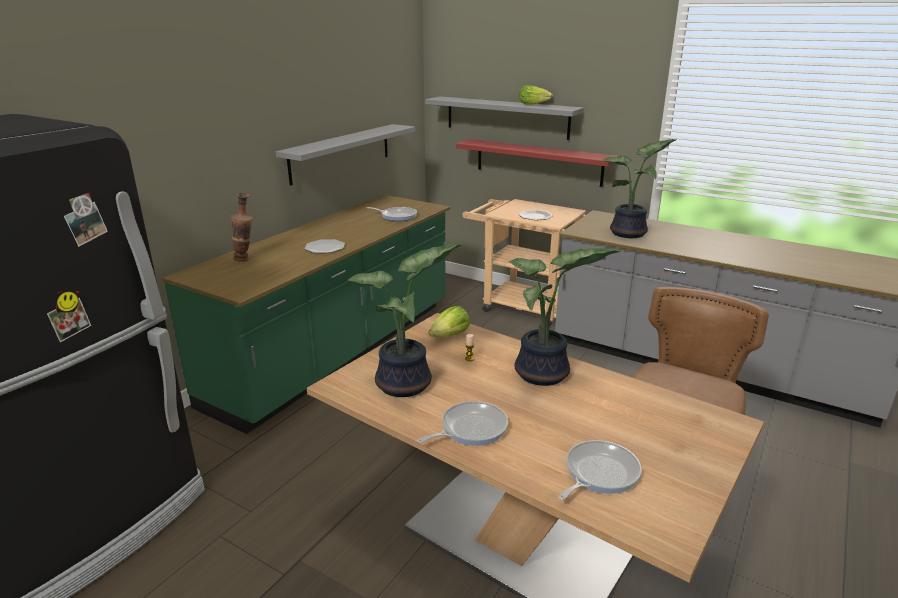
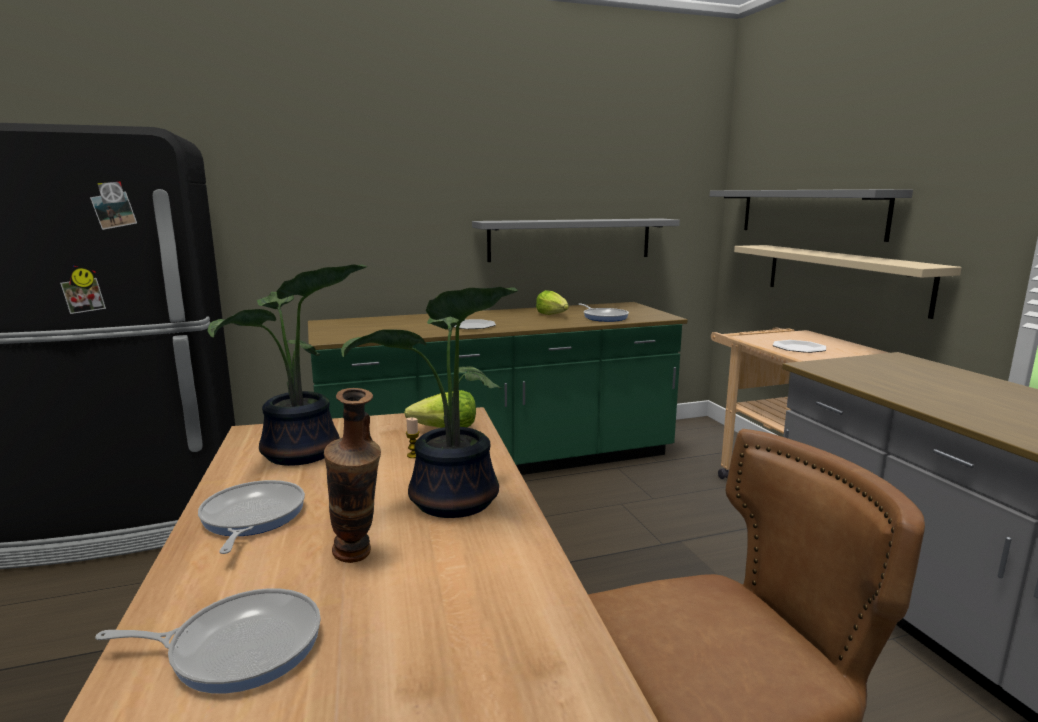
camera: 40 degrees right, 10 degrees down
(246, 260) = (389, 322): vase -> vase (358, 559)
(470, 428) = (251, 518): frying pan -> frying pan turned 105 degrees counterclockwise
(533, 104) = (838, 189): lettuce -> lettuce (553, 315)
(538, 162) = (843, 277): red shelf -> beige shelf
(630, 234) = (909, 384): potted plant -> none

